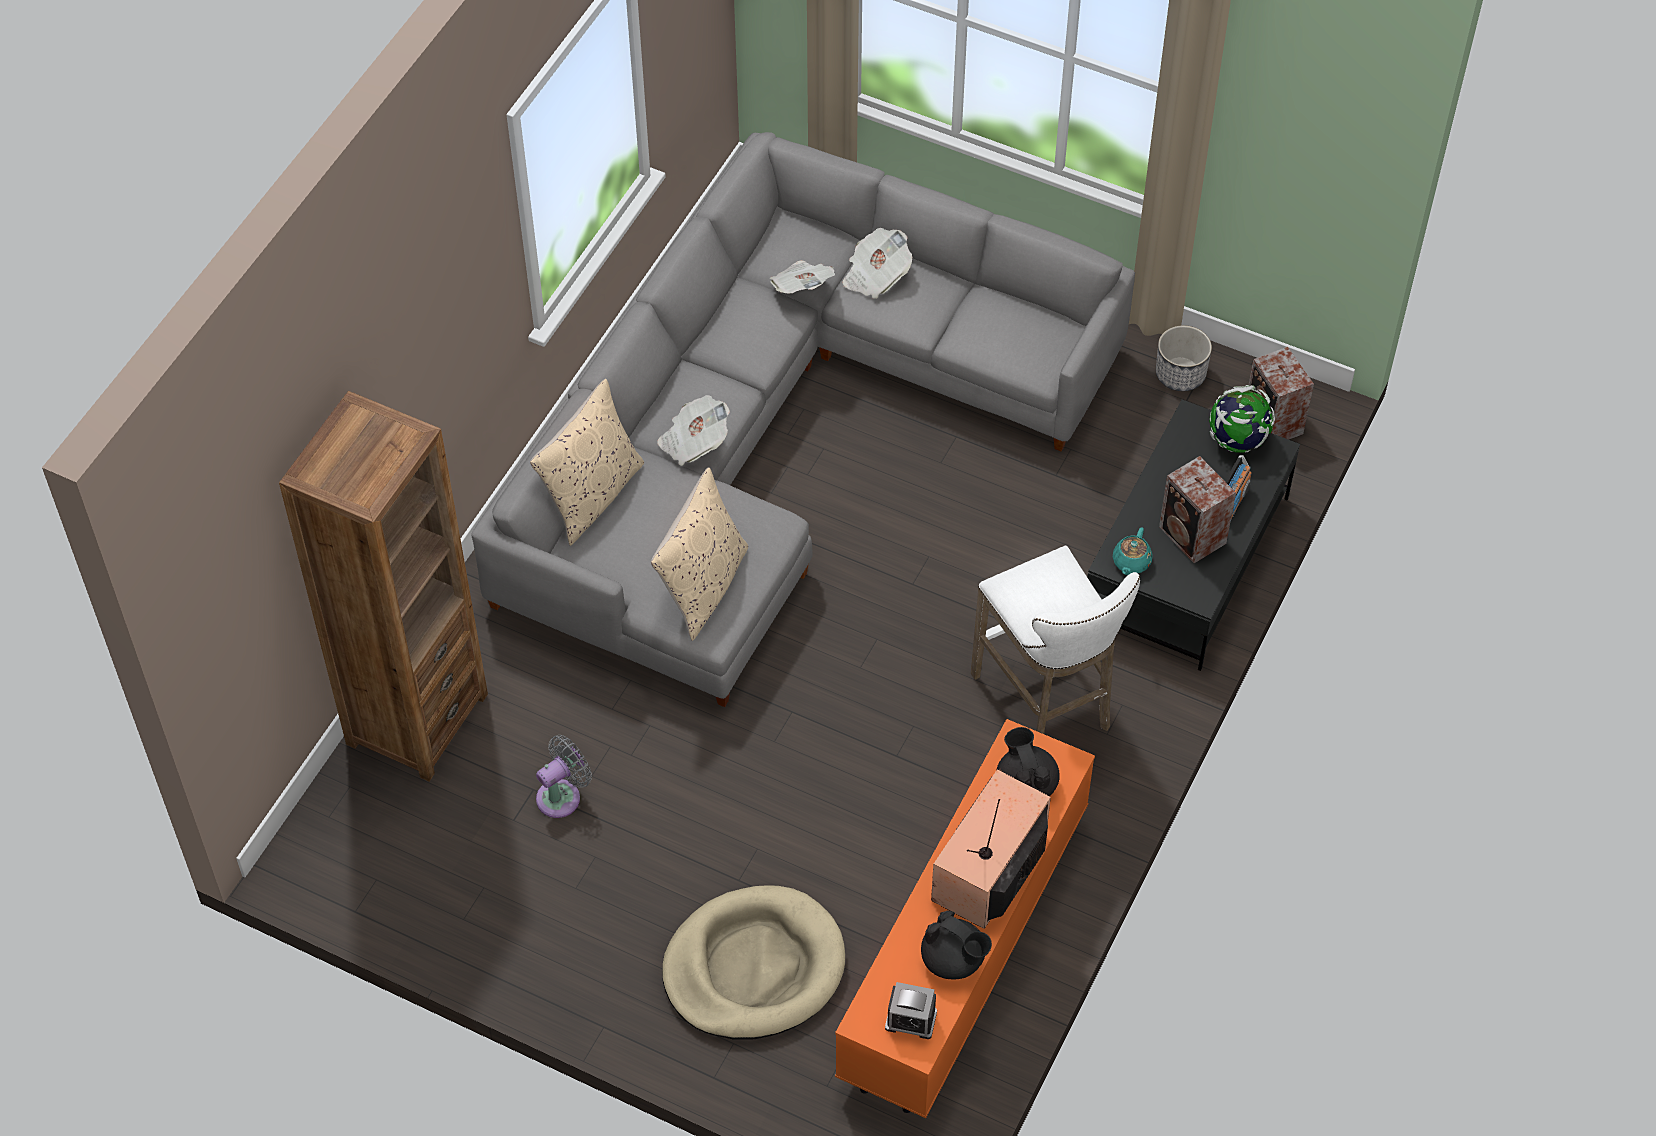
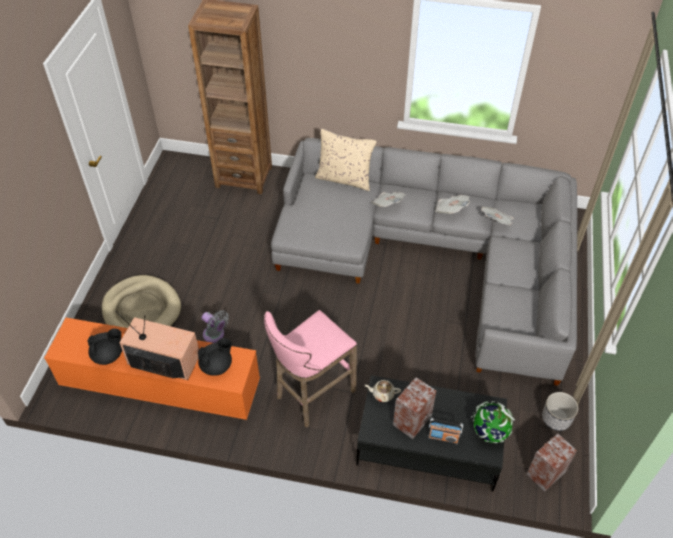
camera: 75 degrees right, 5 degrees down
(562, 796) = (217, 228): grey fan -> grey fan (215, 335)
(702, 586) = (308, 225): beige pillow -> none
(876, 275) = (520, 248): newspaper -> newspaper (450, 210)
(911, 1020) = (73, 344): alarm clock -> none
(954, 960) = (108, 355): black teapot -> black teapot turned 135 degrees counterclockwise
(1046, 706) = (312, 396): white stool -> pink stool
(1131, 562) = (382, 394): turquoise teapot -> beige teapot

